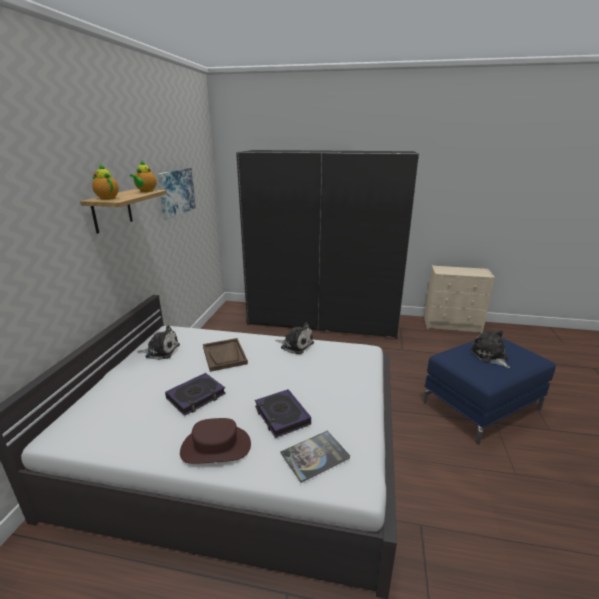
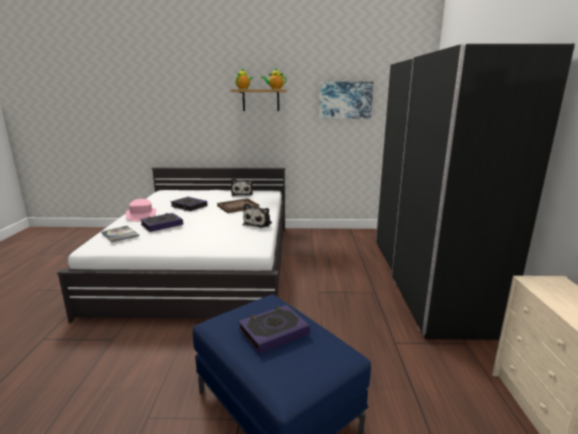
camera: 80 degrees right, 5 degrees down
(216, 447) = (141, 215): brown hat -> pink hat
(490, 356) = (273, 332): plush toy -> book

